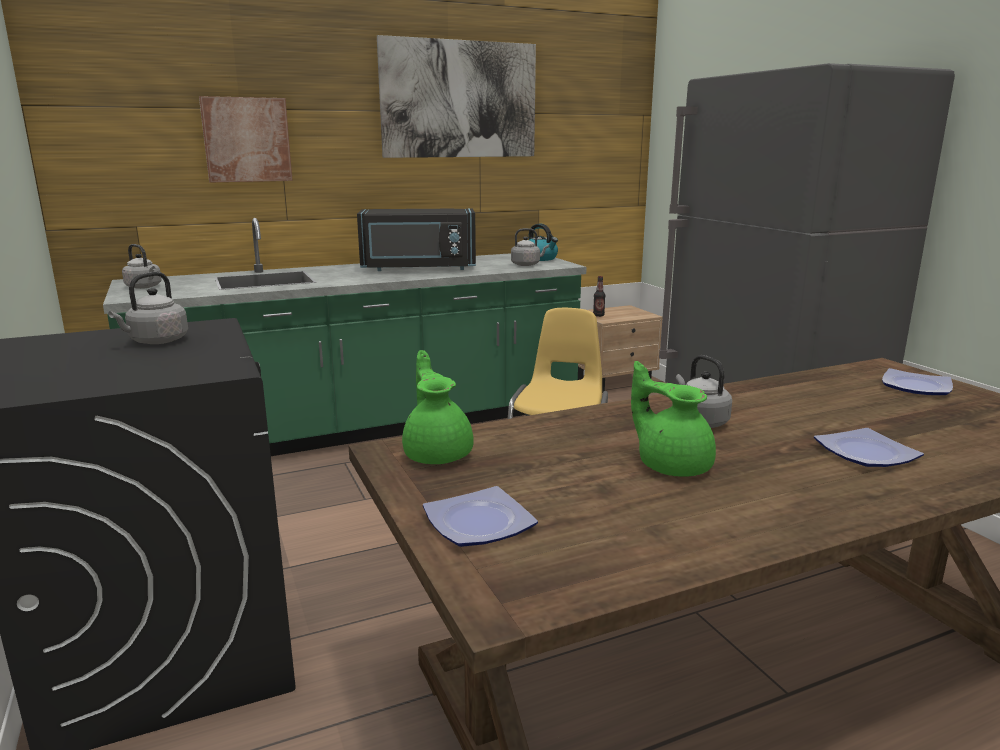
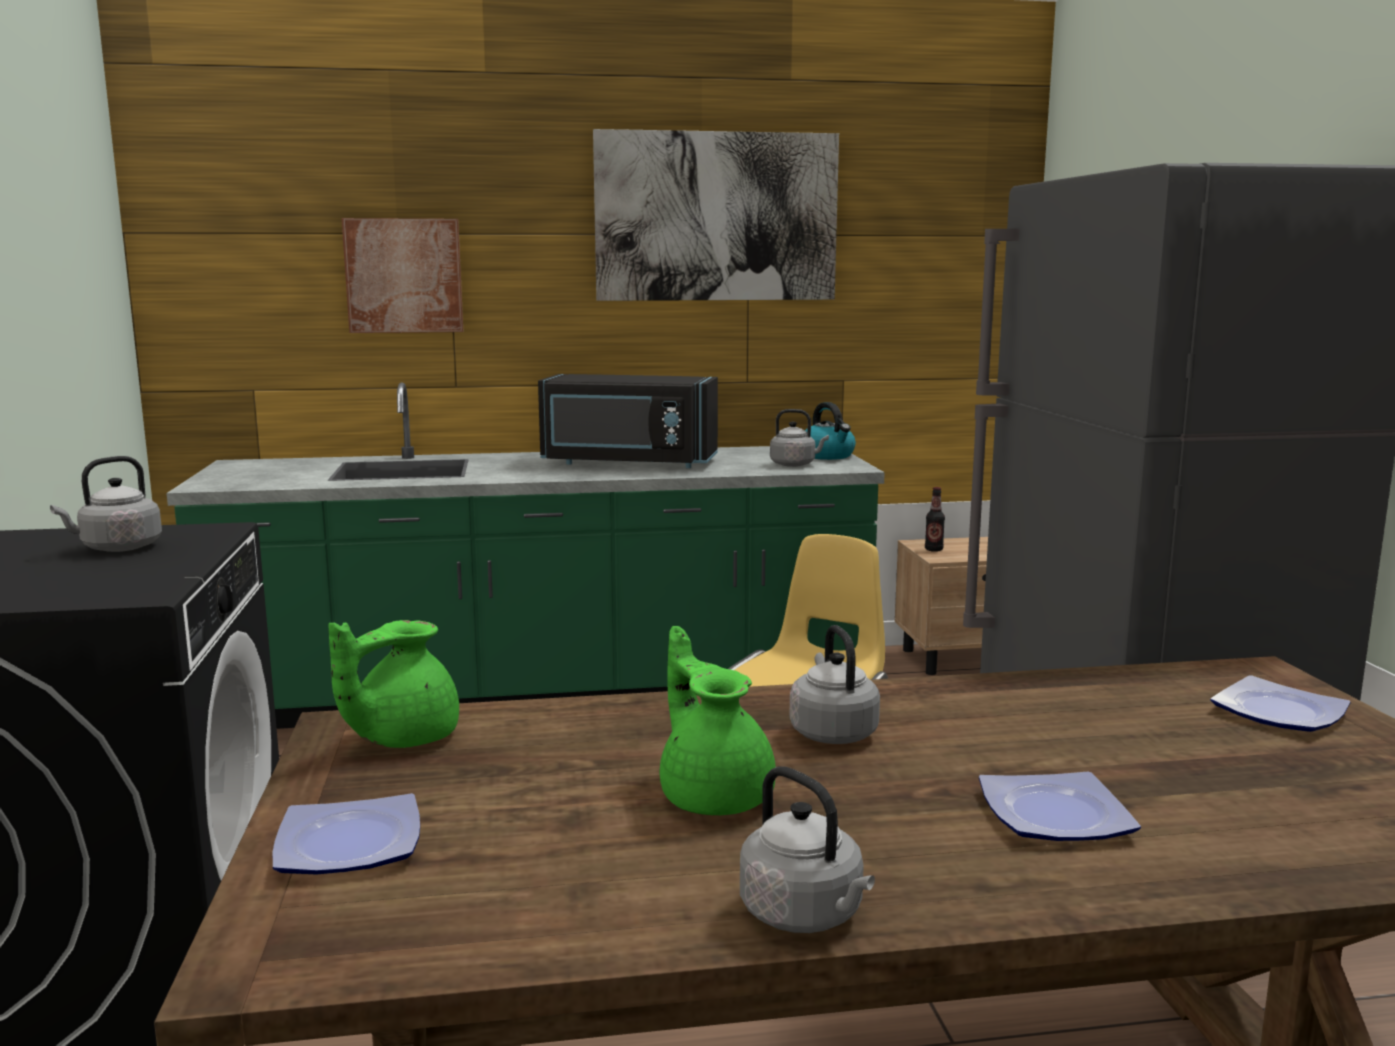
camera: 15 degrees right, 5 degrees down
(144, 287) = (242, 472): grey kettle -> grey kettle (805, 915)
(438, 453) = (401, 738): green teapot -> green teapot turned 135 degrees counterclockwise

